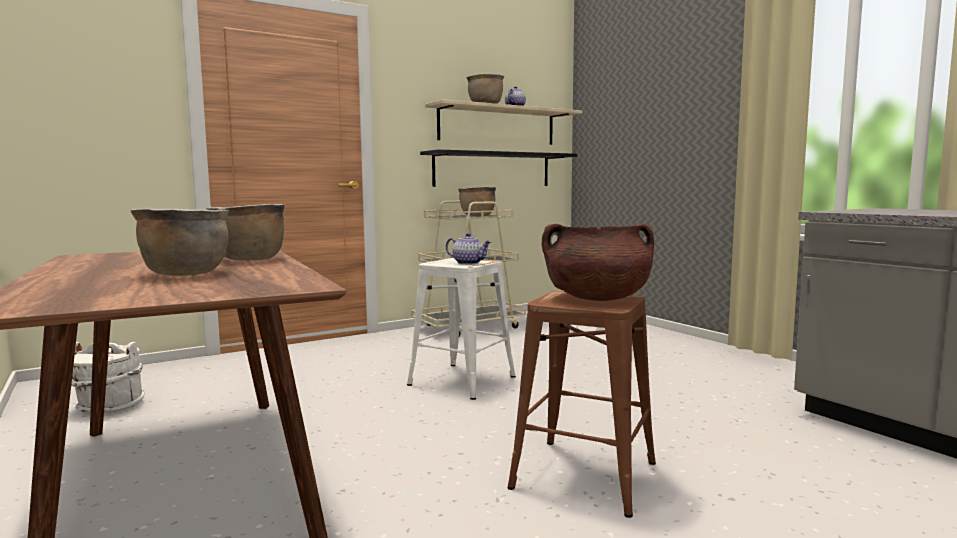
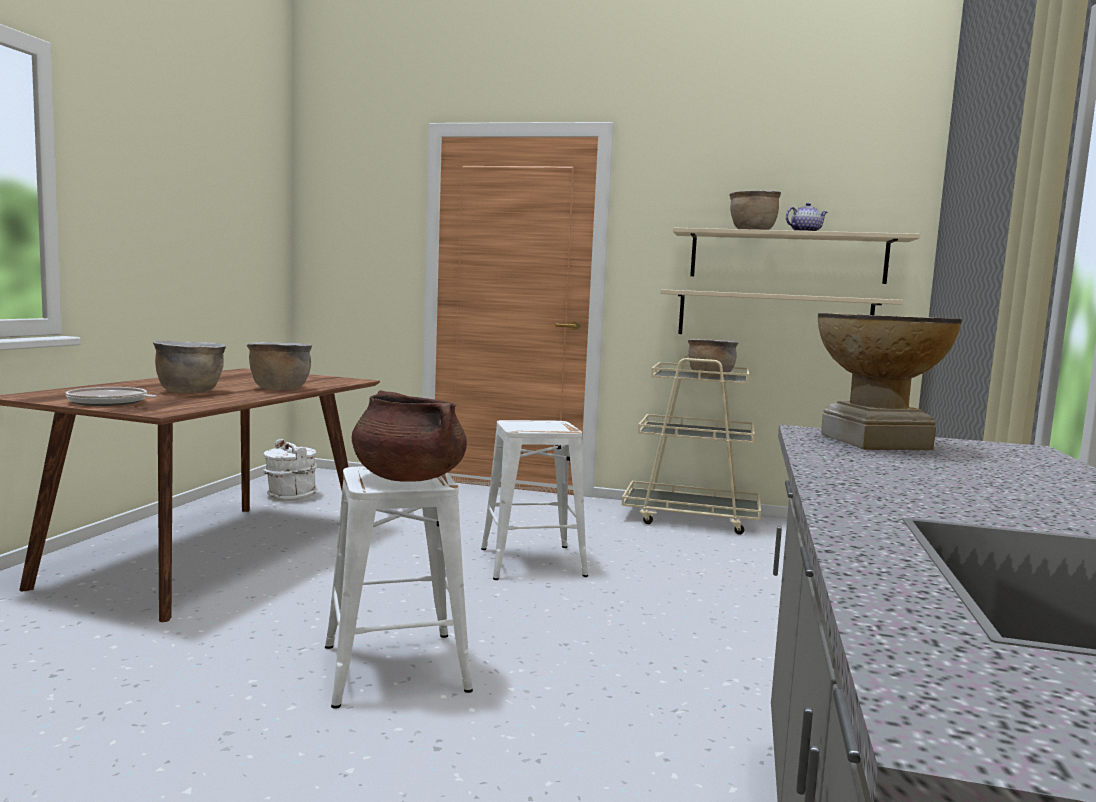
camera: 45 degrees right, 0 degrees up
(188, 292) = (110, 403): none -> frying pan
(469, 263) = (536, 428): teapot -> none
(492, 169) = (774, 317): black shelf -> beige shelf
(584, 475) = (393, 668): brown stool -> white stool
(869, 211) = (874, 442): none -> vase

